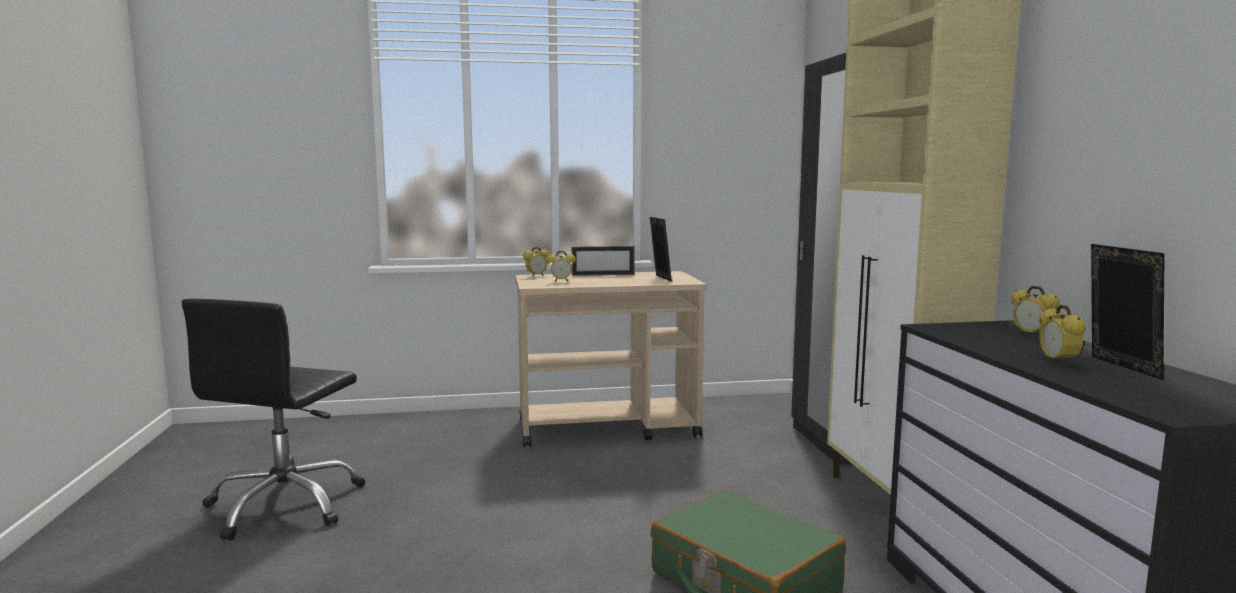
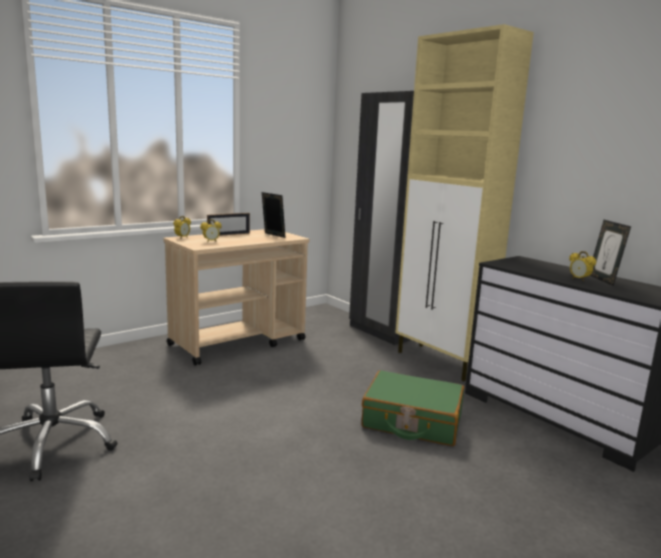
camera: 30 degrees left, 5 degrees up
(1031, 335) = (543, 264): alarm clock -> none
(1118, 368) = (603, 280): picture frame -> picture frame turned 150 degrees counterclockwise

